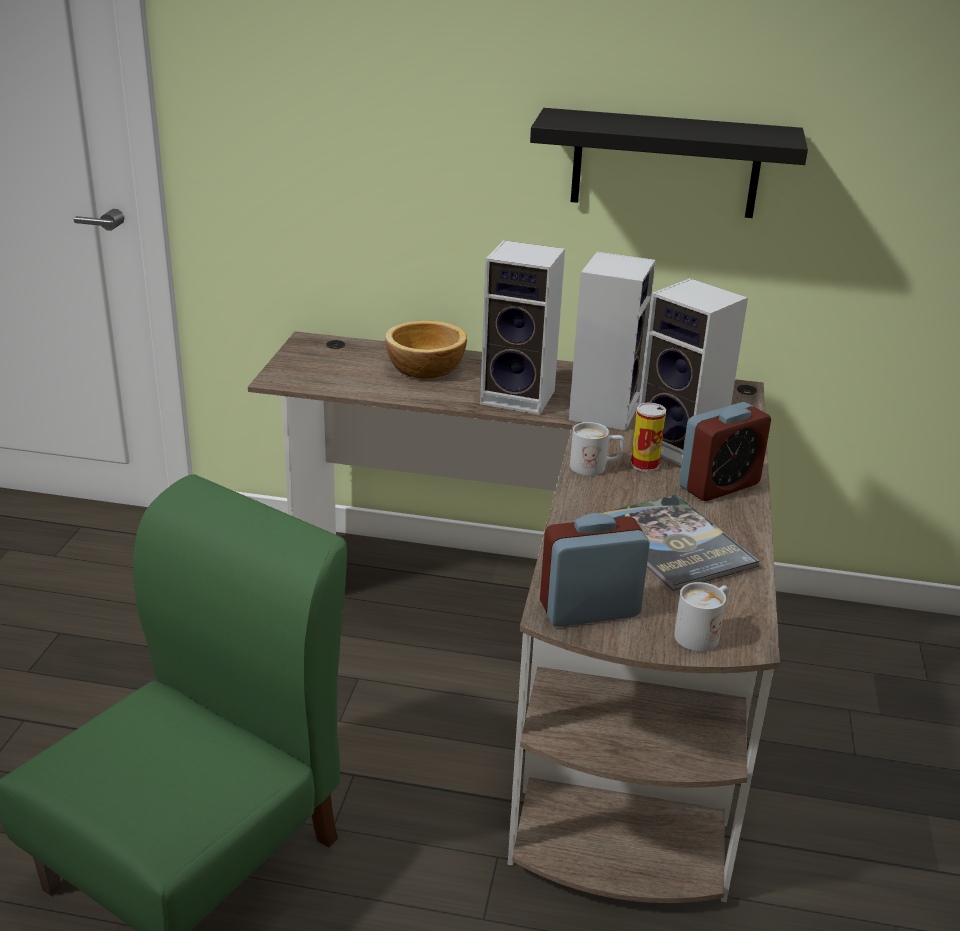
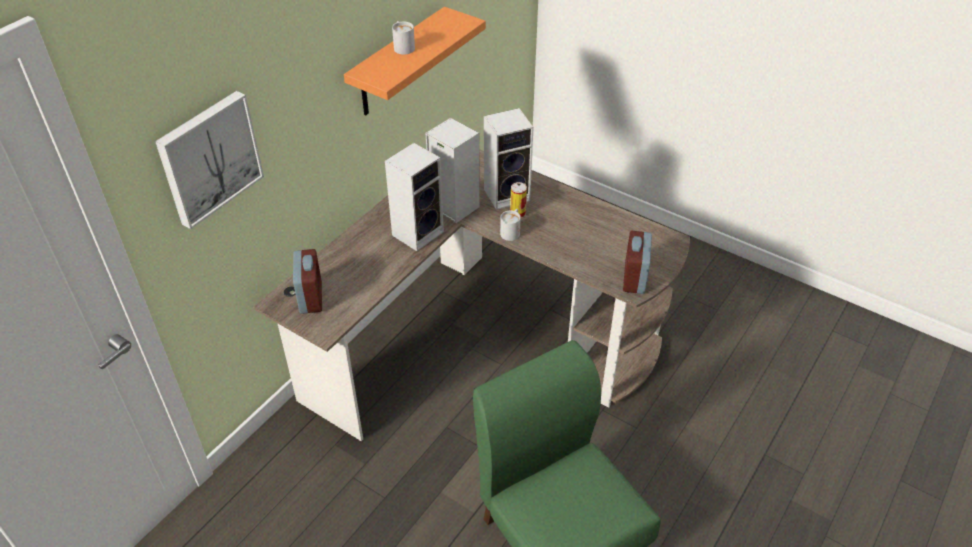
camera: 65 degrees left, 15 degrees up
(289, 79) = (209, 158): none -> picture
(425, 369) = (355, 260): bowl -> none
(665, 164) = (398, 64): black shelf -> orange shelf
(674, 543) = (593, 231): book -> none
(702, 633) = (664, 250): white mug -> white mug (403, 46)
(719, 485) = (550, 197): alarm clock -> alarm clock (311, 297)

